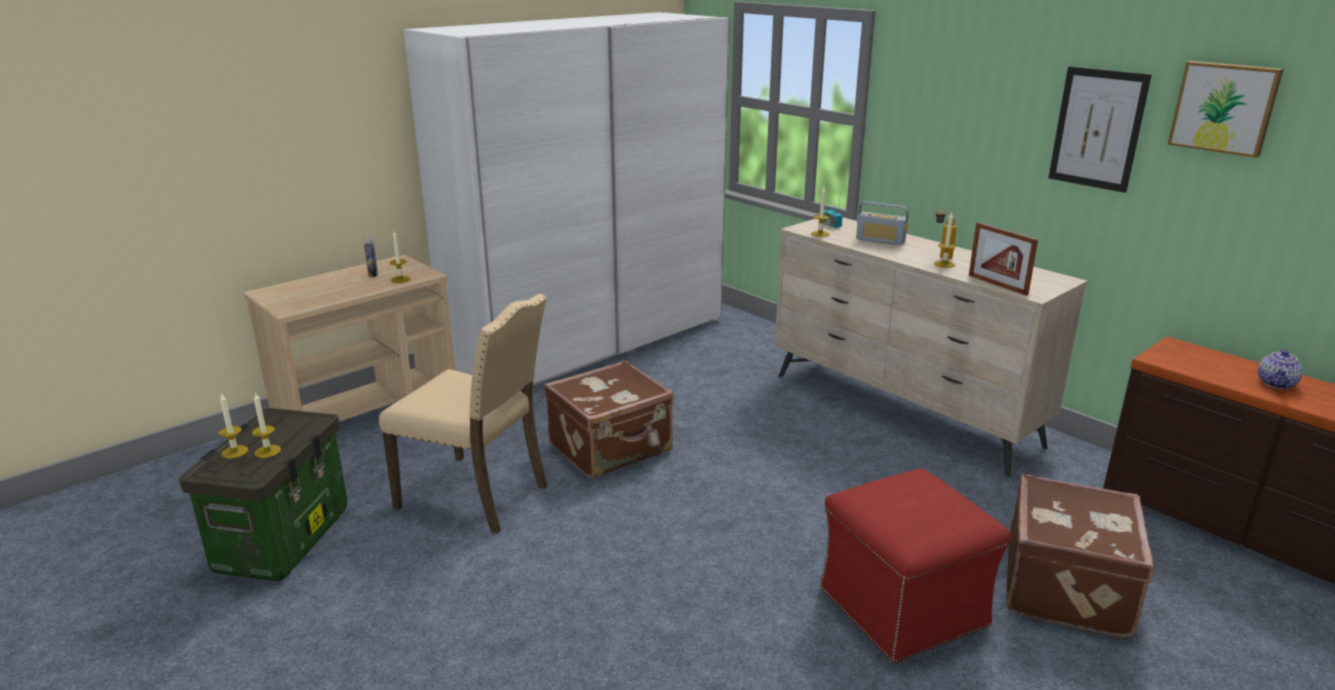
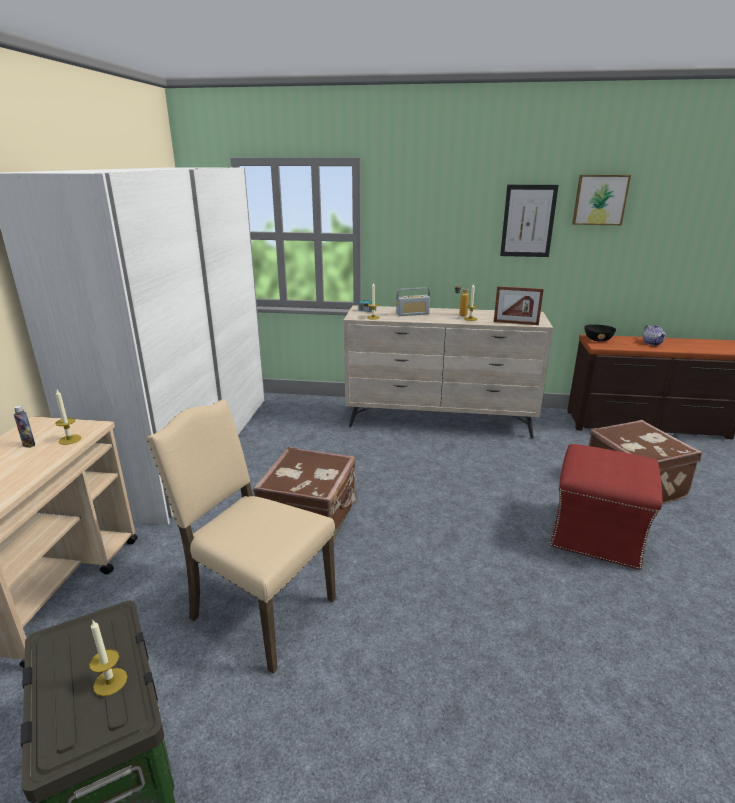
camera: 40 degrees left, 0 degrees up
(235, 452) = (65, 707): candle -> none
(477, 496) = (258, 609): beige chair -> beige chair turned 135 degrees counterclockwise
(1178, 351) = (598, 340): none -> black bowl

